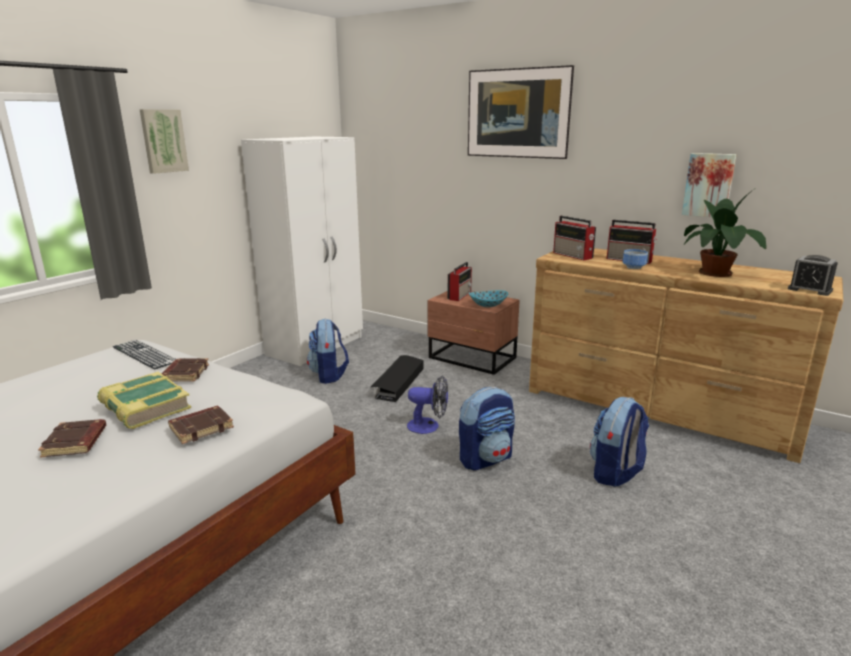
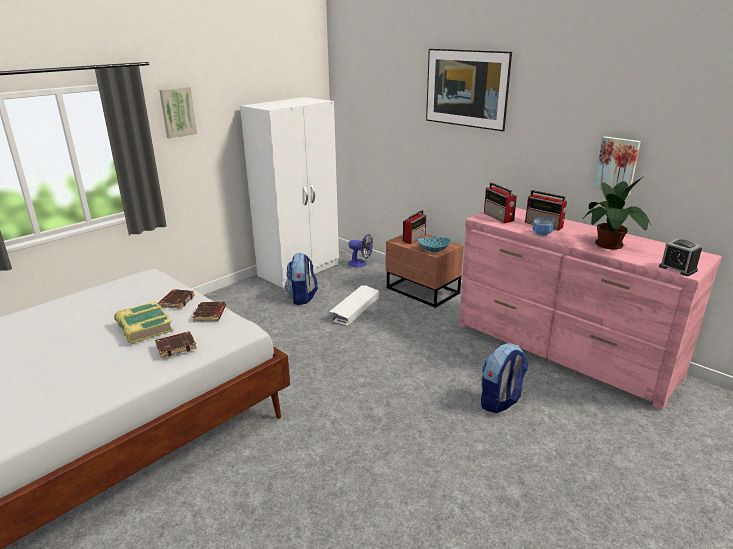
camera: 10 degrees right, 5 degrees up
(76, 442) = (96, 350): brown book -> brown book (210, 314)
(144, 354) = (153, 282): keyboard -> none
(398, 383) = (354, 309): black storage box -> white storage box
(429, 426) = (367, 348): fan -> fan (360, 264)
(486, 458) = (402, 380): backpack -> none
(658, 408) = (563, 350): brown dresser -> pink dresser

